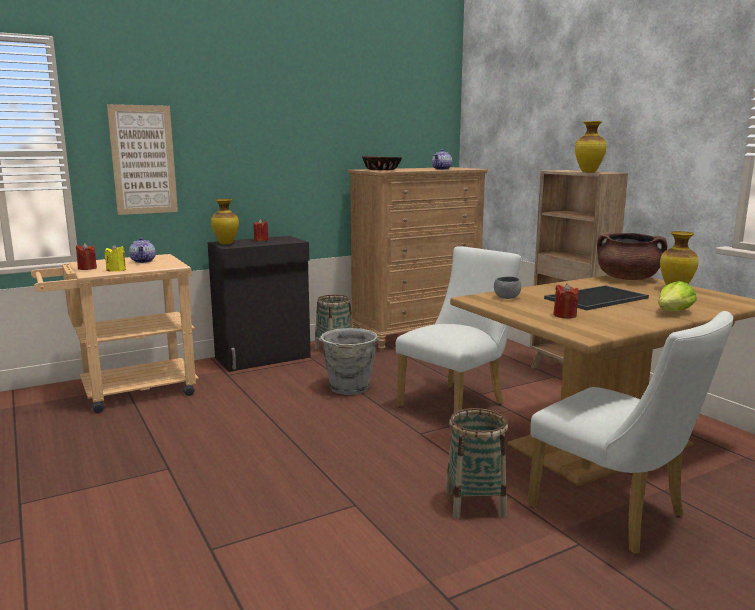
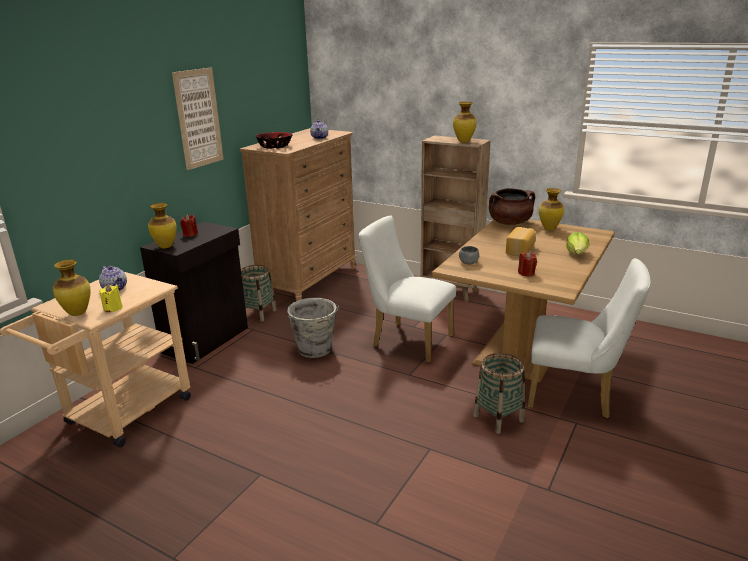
camera: 30 degrees left, 10 degrees up
(87, 268) = (77, 313): red candle -> vase
(143, 160) = (70, 180): picture -> picture (198, 118)
(457, 403) = (406, 340): white chair -> white chair turned 75 degrees counterclockwise
(596, 299) = (521, 250): tray -> bread

